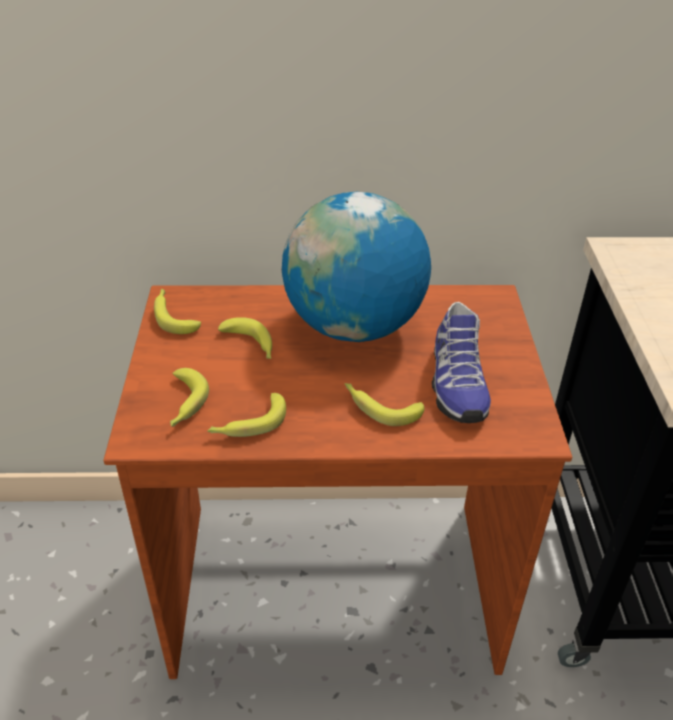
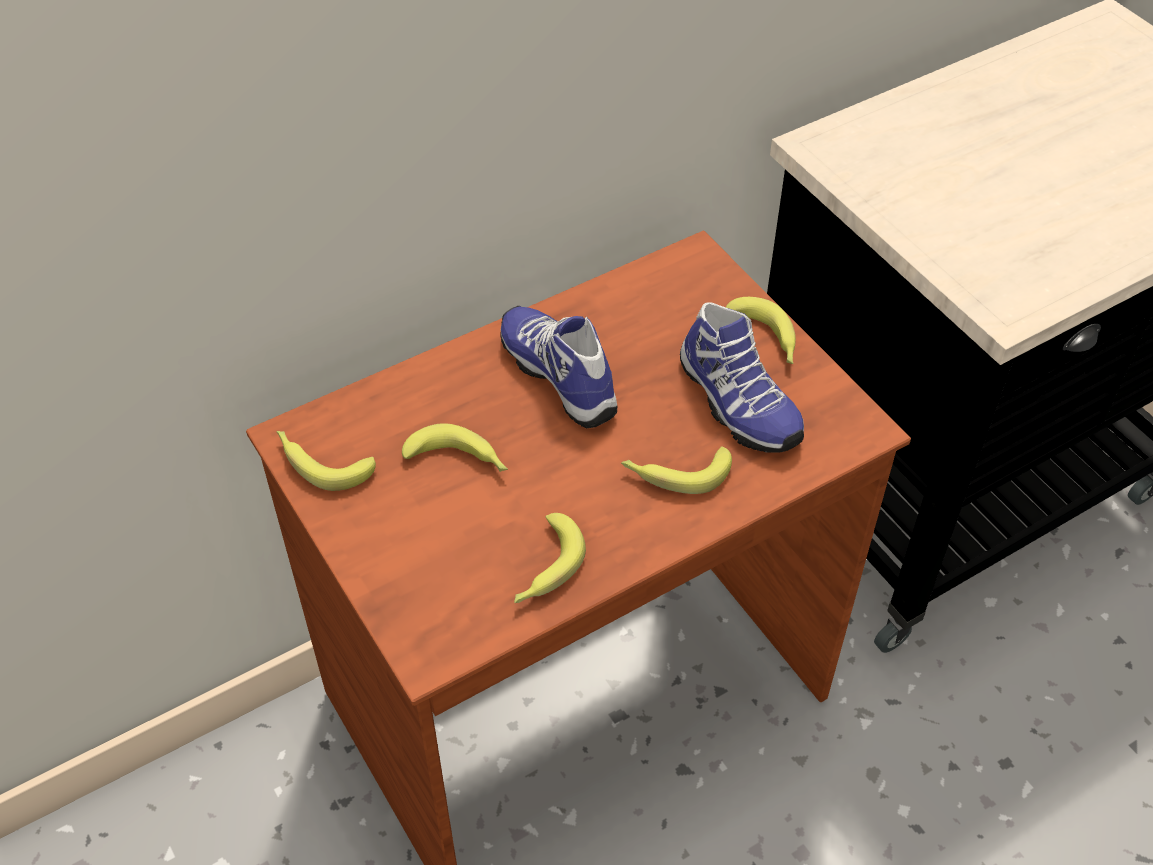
camera: 30 degrees left, 10 degrees up
(184, 404) = (446, 581): banana -> banana (766, 338)
(353, 326) = (561, 375): globe -> shoe

